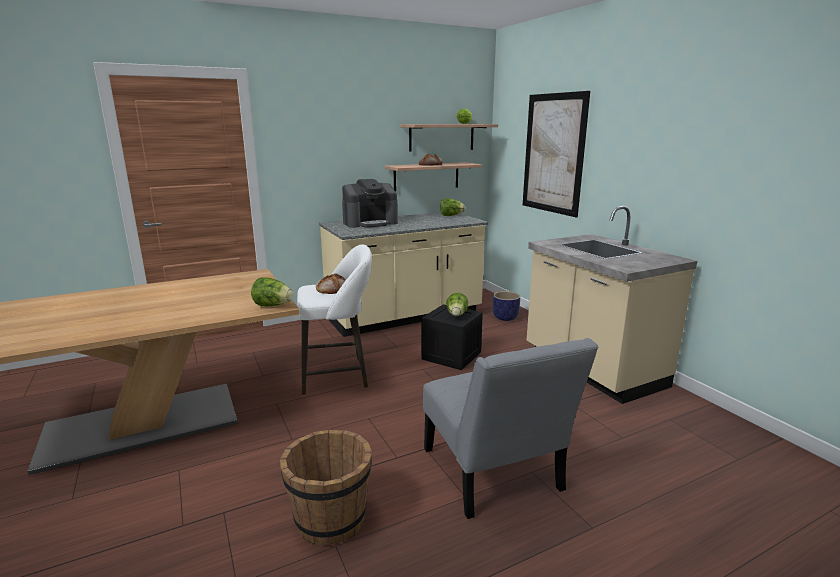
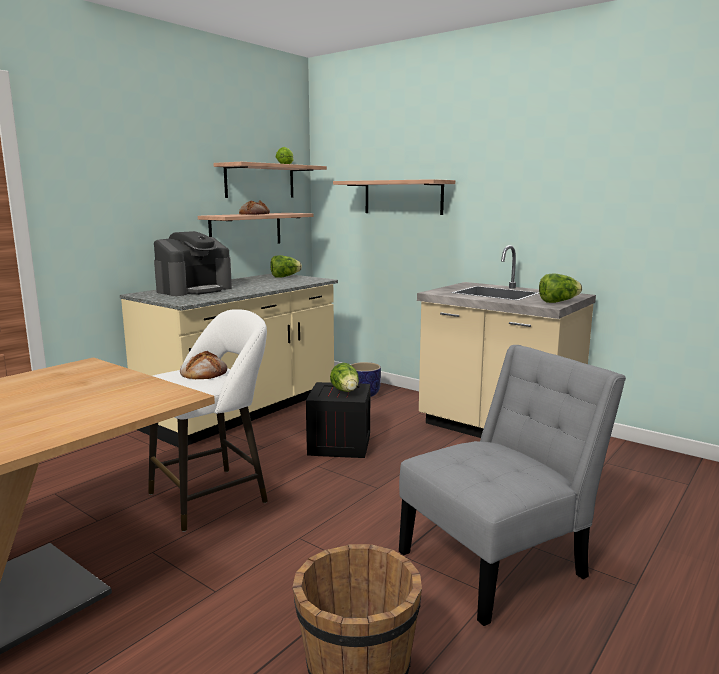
camera: 25 degrees left, 5 degrees down
(273, 306) = (170, 397): lettuce -> lettuce (558, 302)
(494, 475) = (499, 561): grey chair -> grey chair turned 75 degrees counterclockwise
(553, 154) = (403, 197): picture -> shelf

